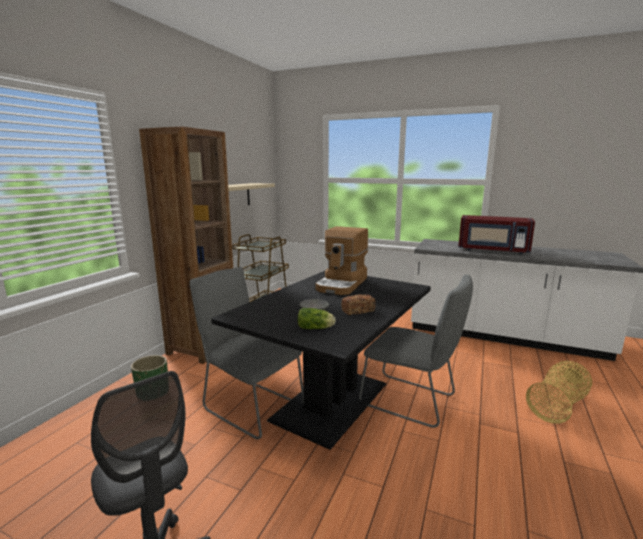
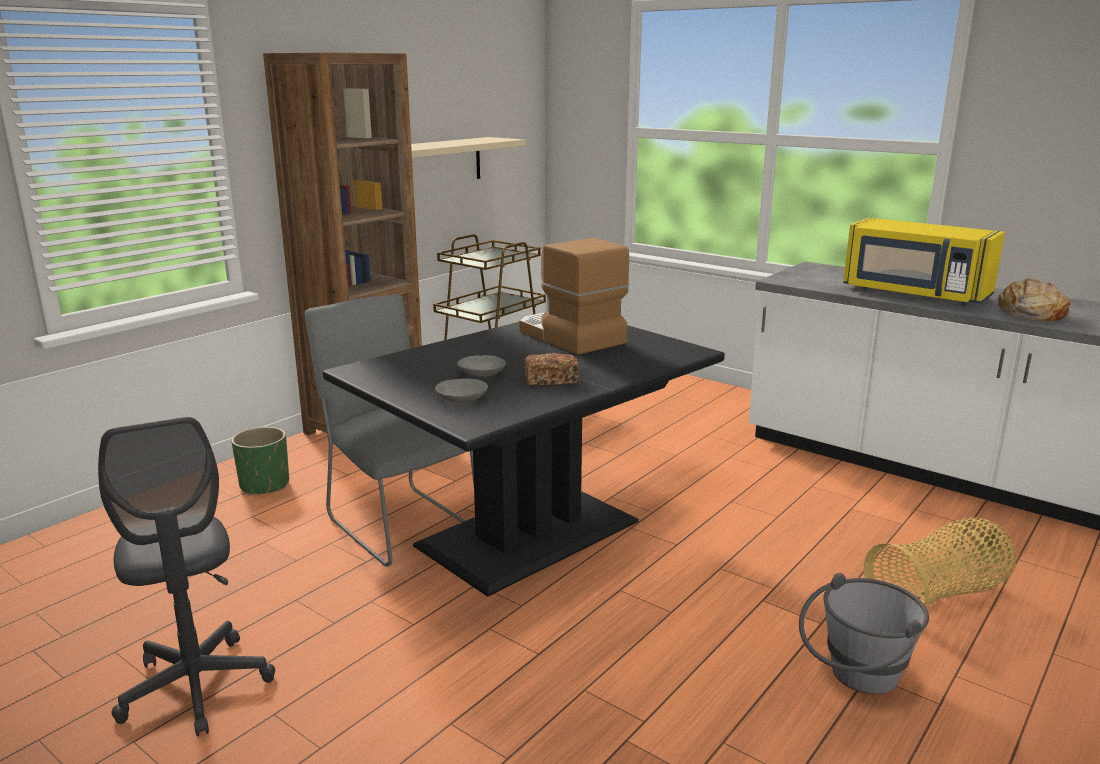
camera: 15 degrees right, 5 degrees up
(316, 328) = (461, 399): lettuce -> grey bowl
(342, 284) = (569, 337): coffee machine -> coffee machine turned 105 degrees clockwise
(412, 401) = (666, 552): grey chair -> none
(493, 250) = (914, 294): red microwave -> yellow microwave
(553, 256) = (1030, 314): none -> bread
(560, 466) = (855, 679): none -> grey bucket

